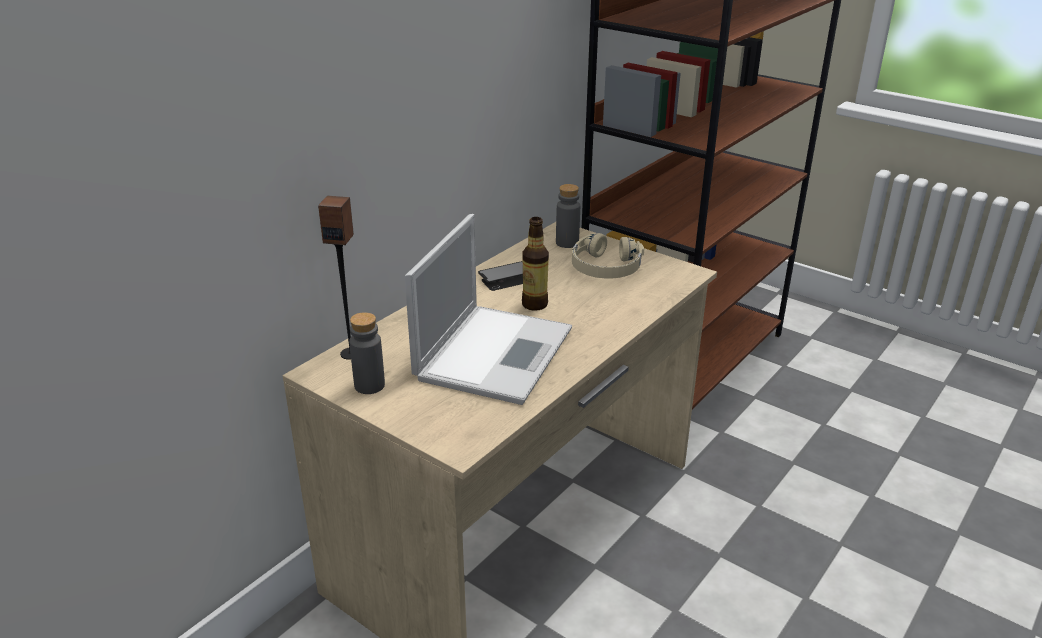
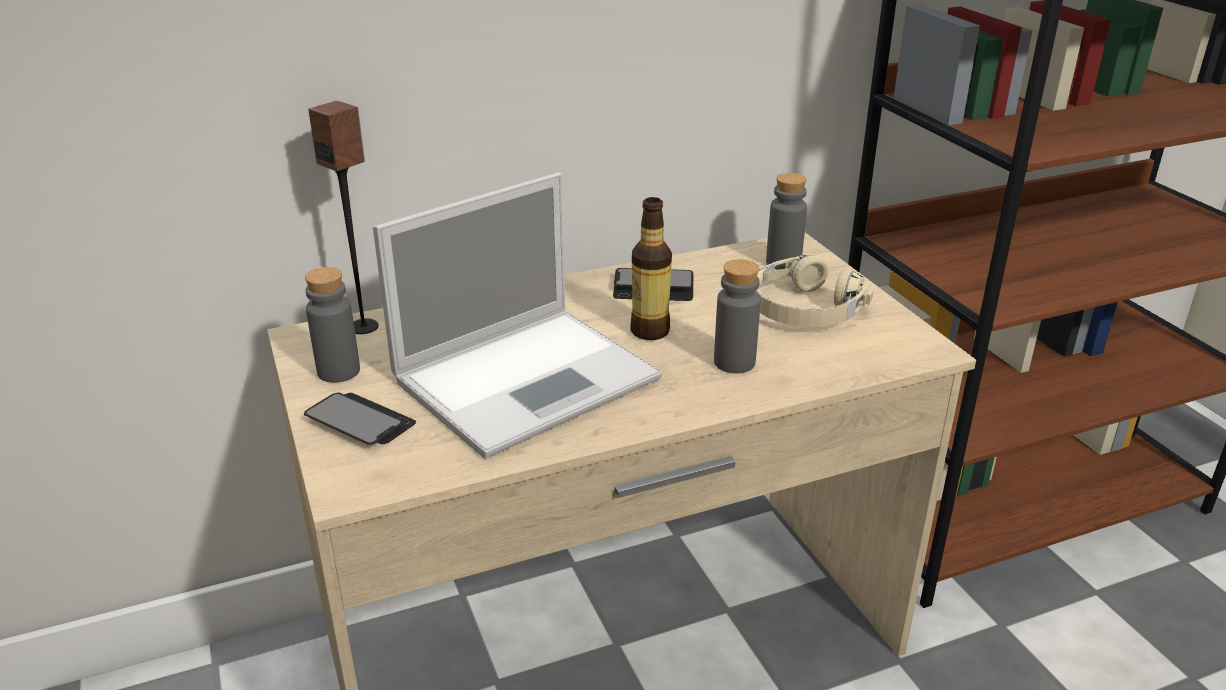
camera: 30 degrees right, 0 degrees up
(421, 409) = (360, 421): none -> phone
(600, 309) = (734, 362): none -> grey bottle

